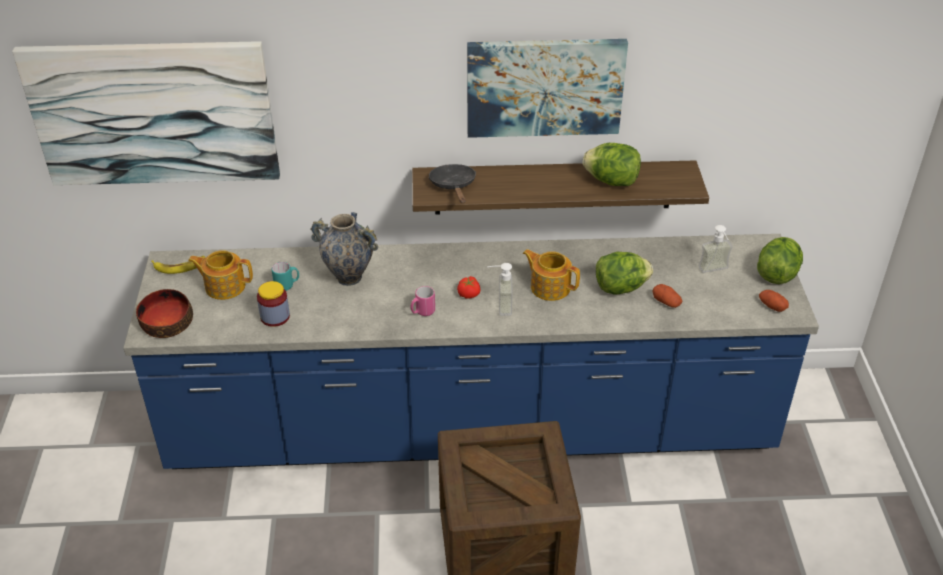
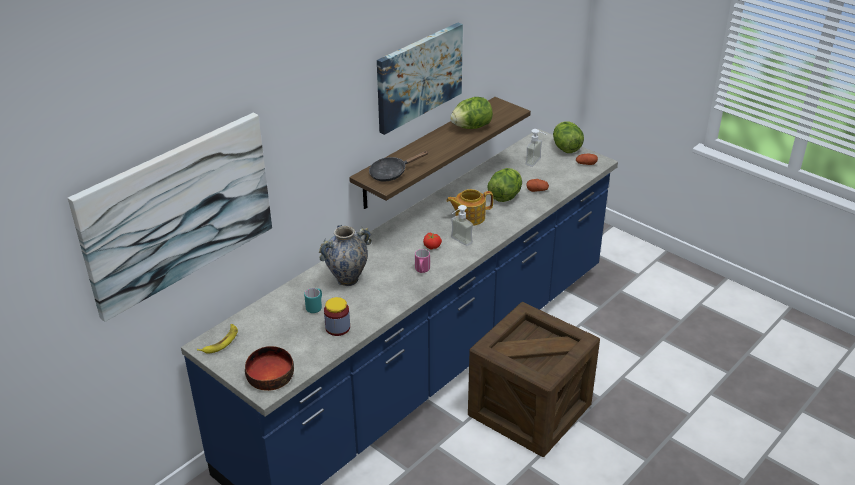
camera: 45 degrees left, 5 degrees down
(224, 286) = (273, 333): teapot -> none
(453, 186) = (391, 173): black frying pan -> black frying pan turned 60 degrees counterclockwise

